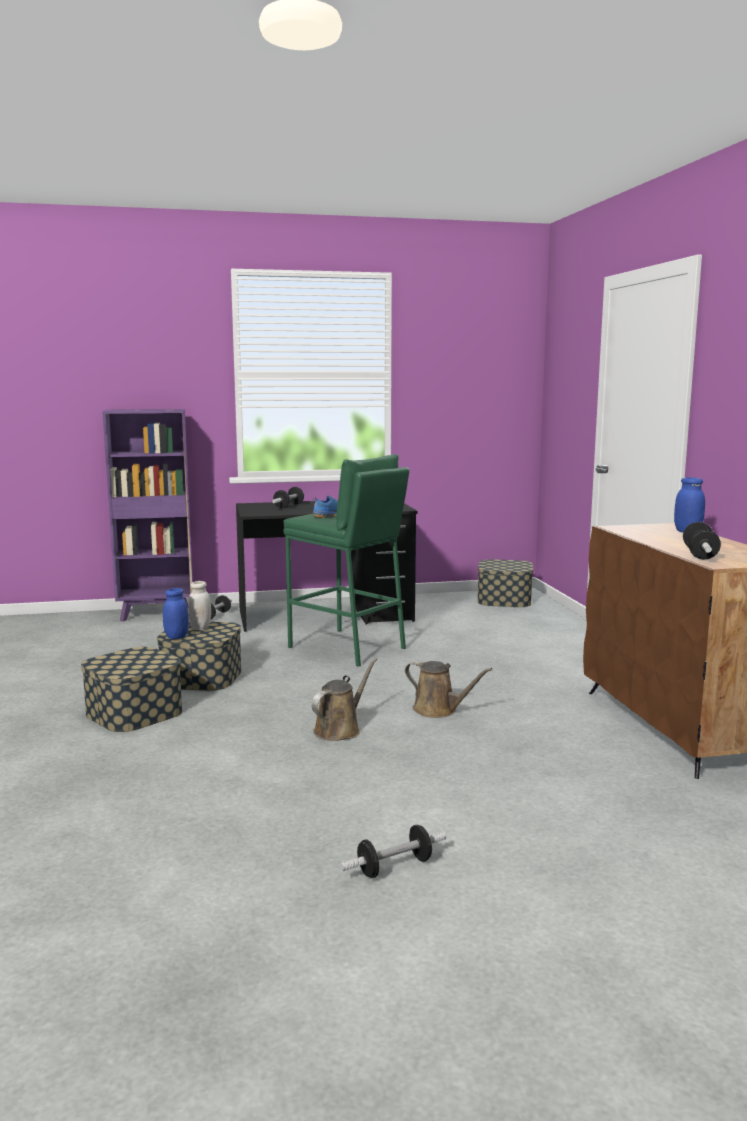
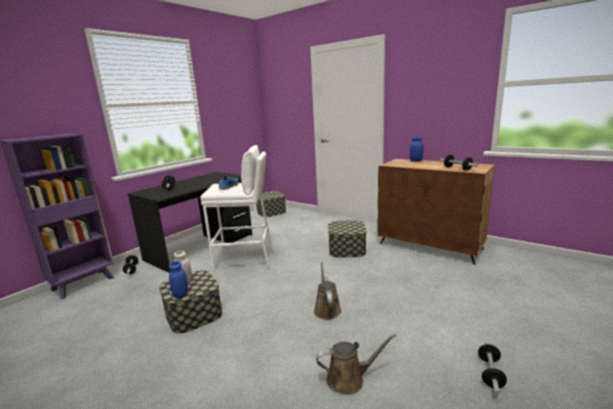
camera: 40 degrees left, 5 degrees up
(134, 712) = (191, 362): storage box -> storage box (347, 249)
(347, 647) = (245, 260): green stool -> white stool
(438, 710) = (346, 276): brown watering can -> brown watering can (349, 379)

